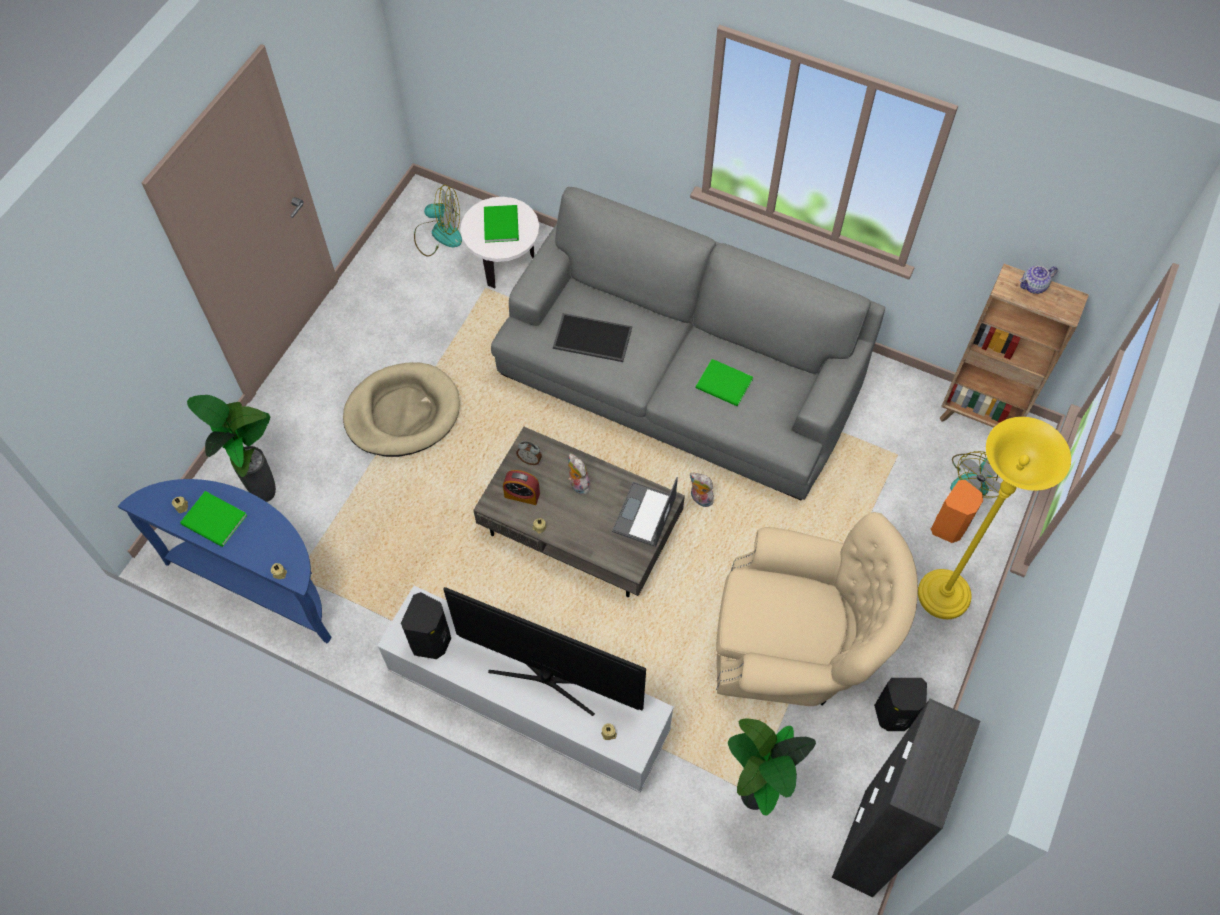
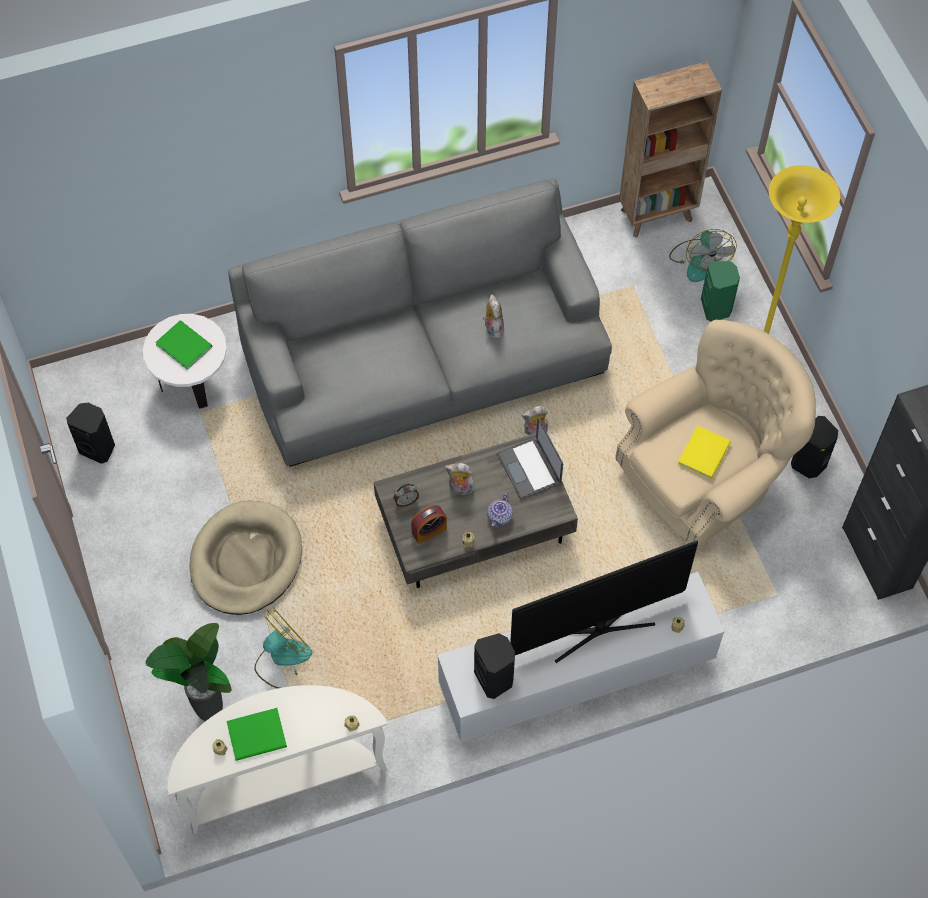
camera: 45 degrees left, 0 degrees up
(260, 581) = (283, 777): blue console table -> white console table
(396, 258) = (98, 448): none -> black speaker
(439, 234) = (111, 401): fan -> fan (282, 659)
(591, 339) = (360, 373): tray -> none
(725, 385) = (492, 327): green book -> plush toy
(753, 801) = (784, 599): potted plant -> none
(786, 621) = (705, 452): none -> yellow book
(949, 527) = (716, 308): orange speaker -> green speaker
(1034, 286) = (668, 82): teapot -> teapot (500, 516)

